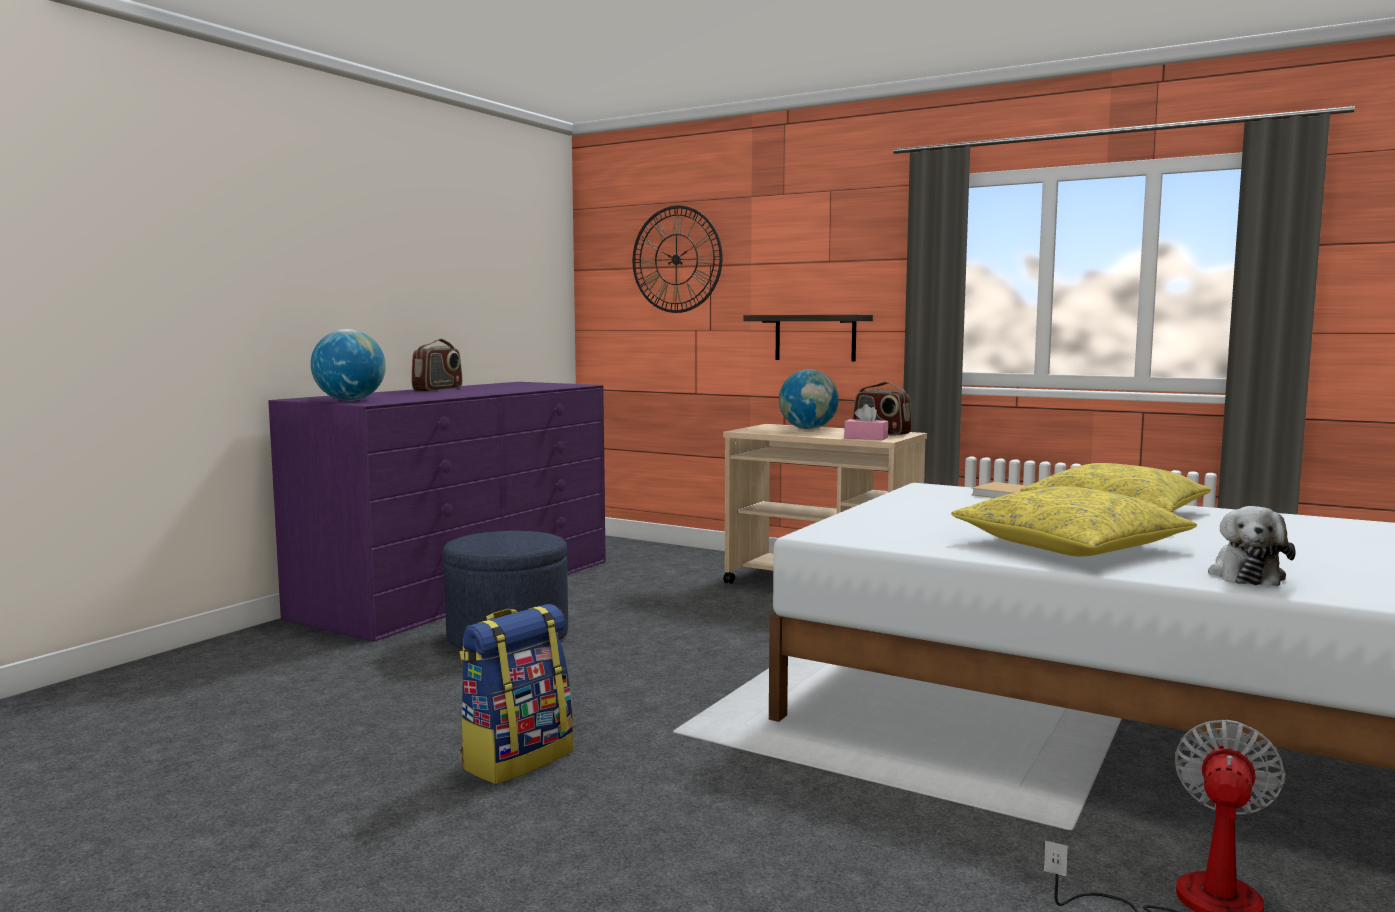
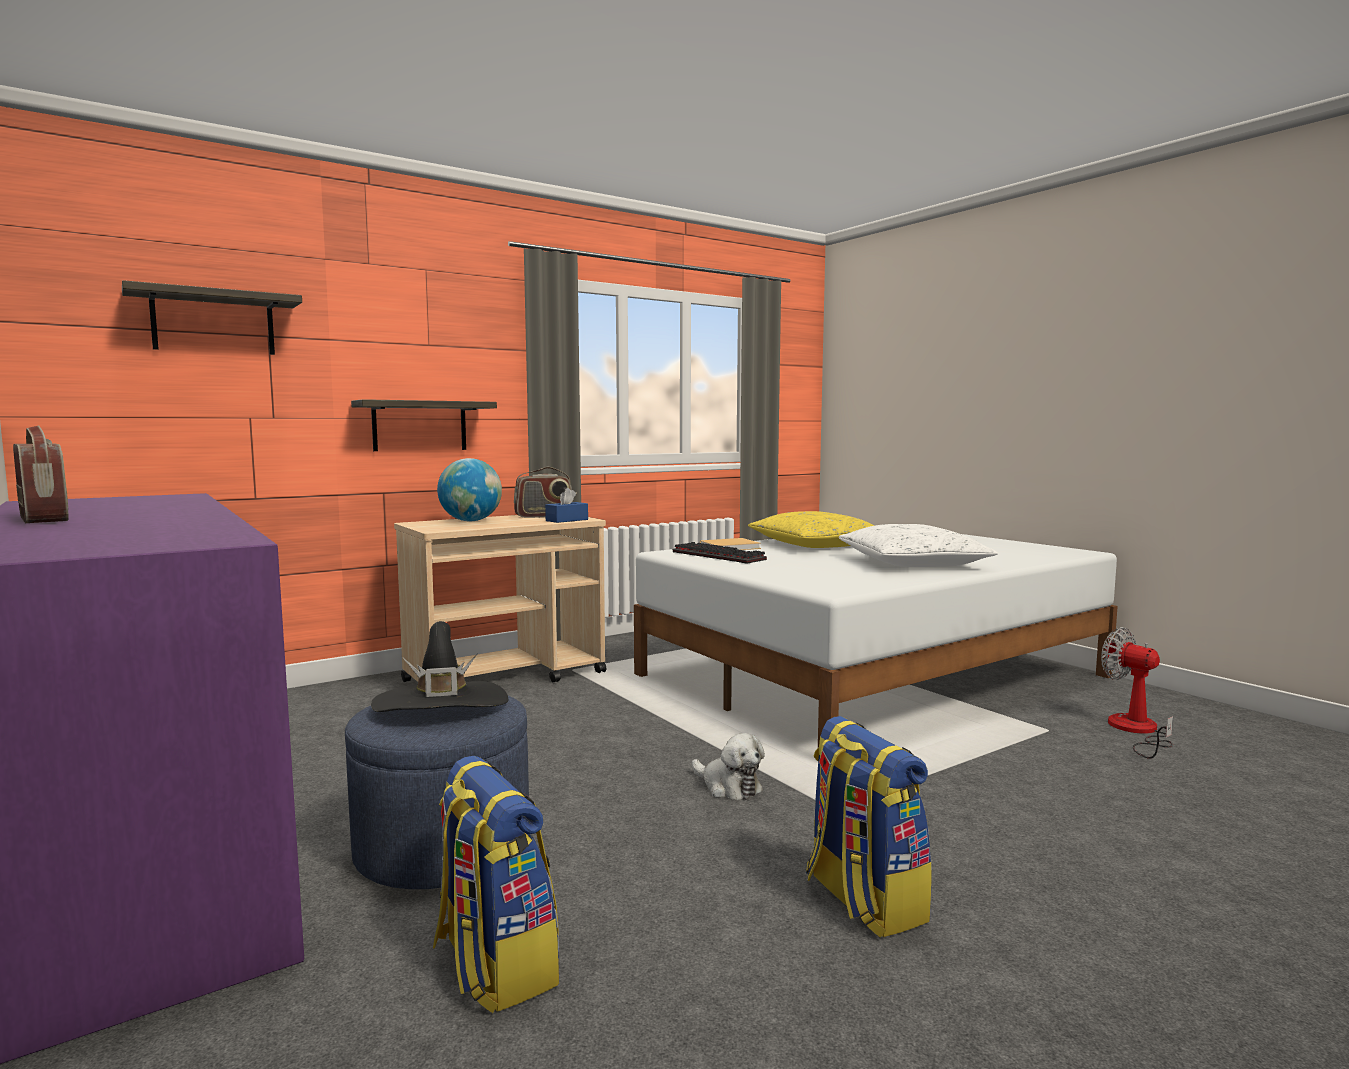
camera: 65 degrees left, 0 degrees up
(349, 400) = (143, 544): globe -> none
(385, 676) = (494, 965): none -> backpack
(512, 537) = (441, 705): none -> black hat
(676, 259) = (213, 323): wall clock -> shelf
(866, 438) = (567, 520): pink tissue box -> blue tissue box
(945, 498) = (720, 556): none -> keyboard
(1070, 545) = (912, 563): yellow pillow -> white pillow
(1246, 575) = (1005, 557): plush toy -> plush toy (728, 786)

